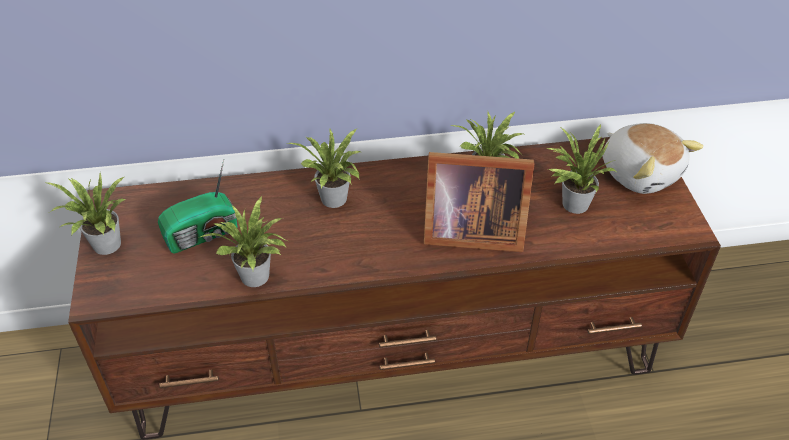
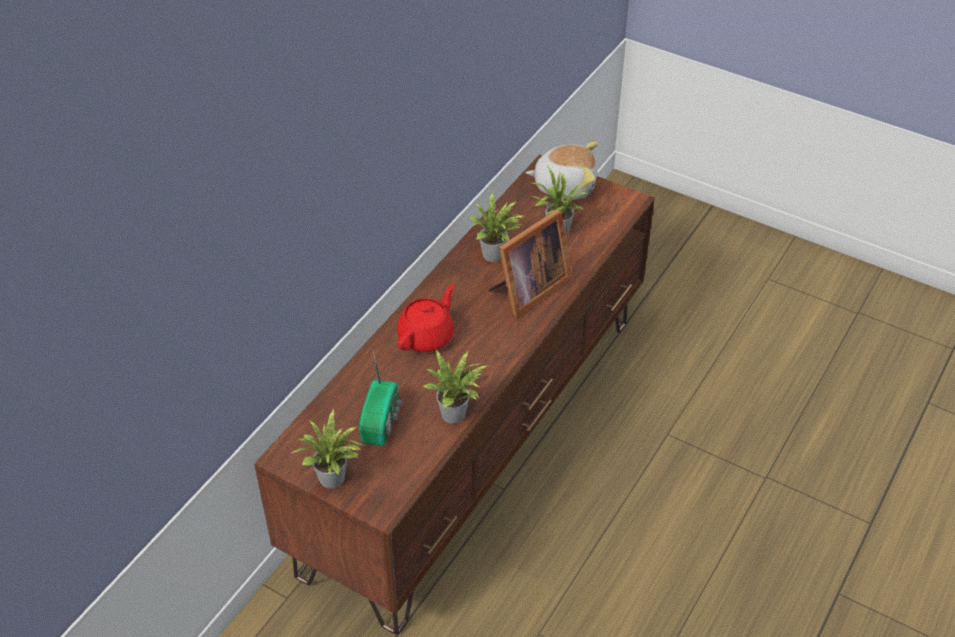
camera: 50 degrees left, 0 degrees up
(334, 201) = (427, 336): potted plant -> red teapot

